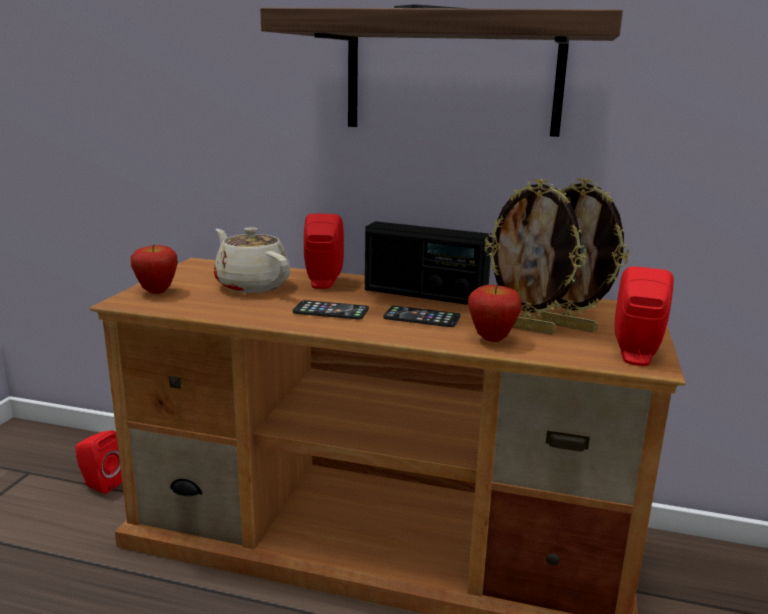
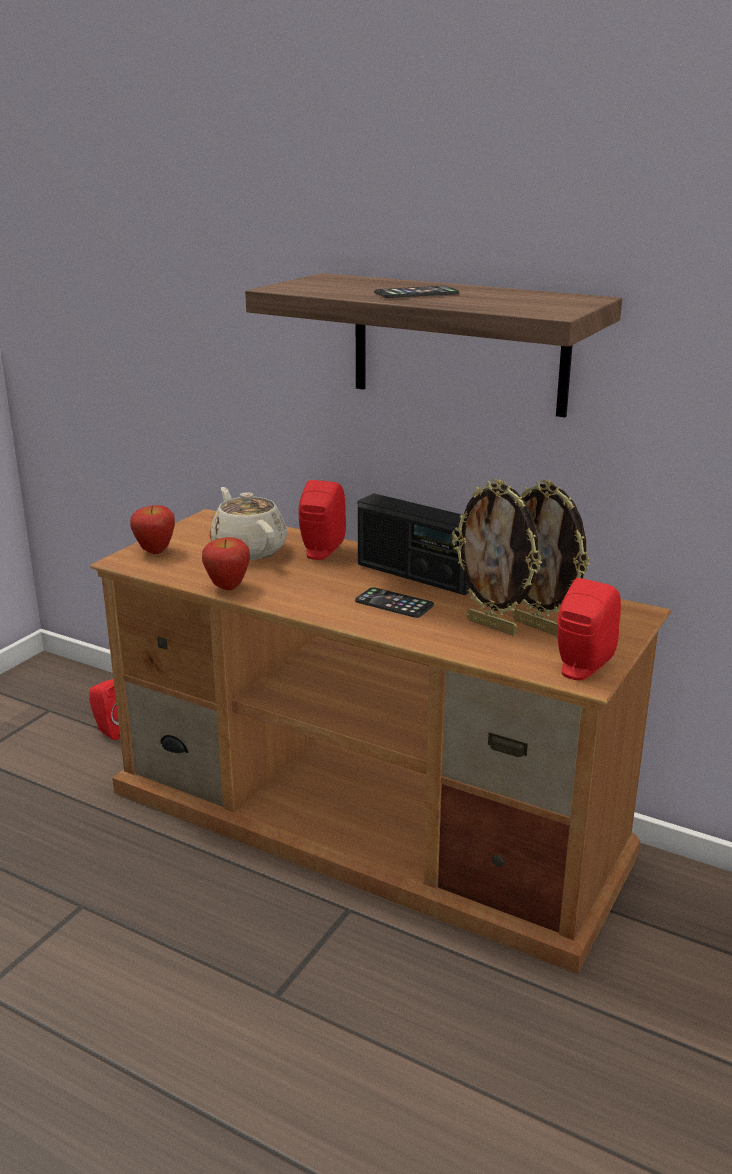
camera: 15 degrees right, 5 degrees up
(331, 311) = (308, 588): phone -> none
(491, 339) = (446, 635): apple -> apple (227, 587)

